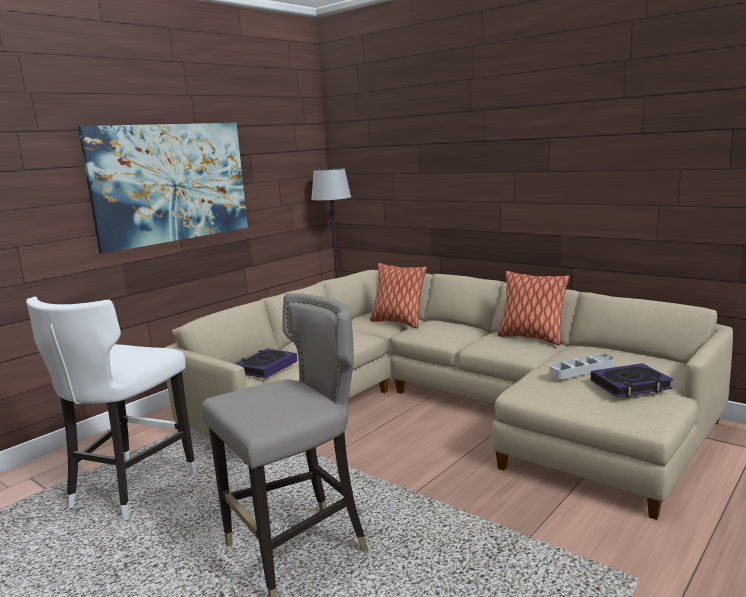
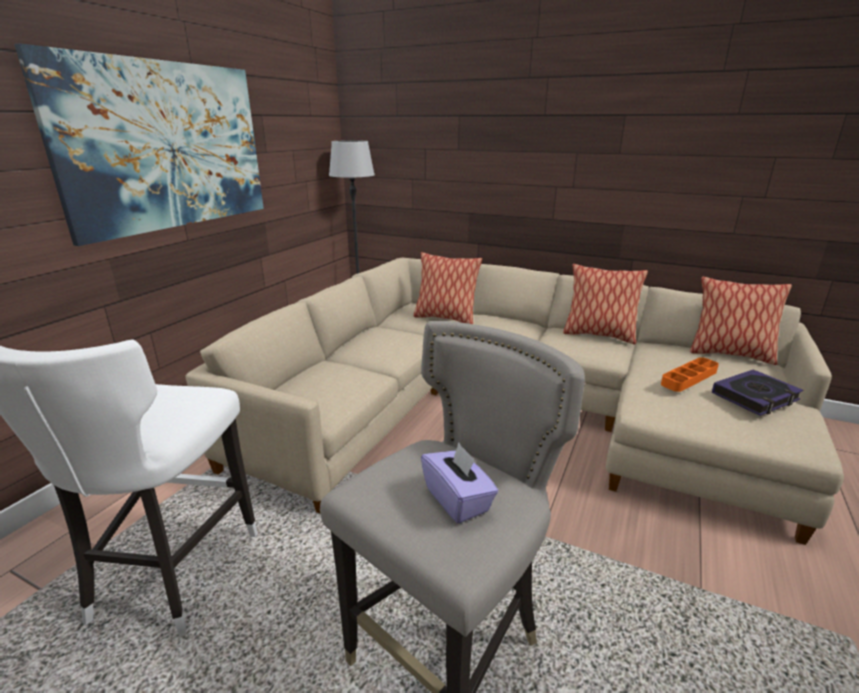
camera: 15 degrees left, 10 degrees up
(266, 367) = (328, 390): book -> none
(278, 402) = (458, 500): none -> purple tissue box
(581, 370) = (689, 378): grey tray -> orange tray
(648, 355) = (729, 354): none -> pillow

